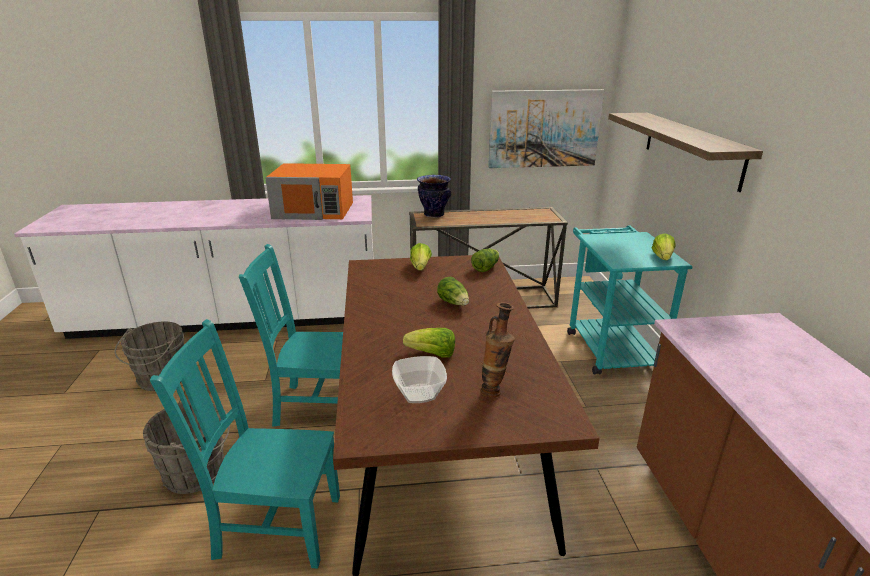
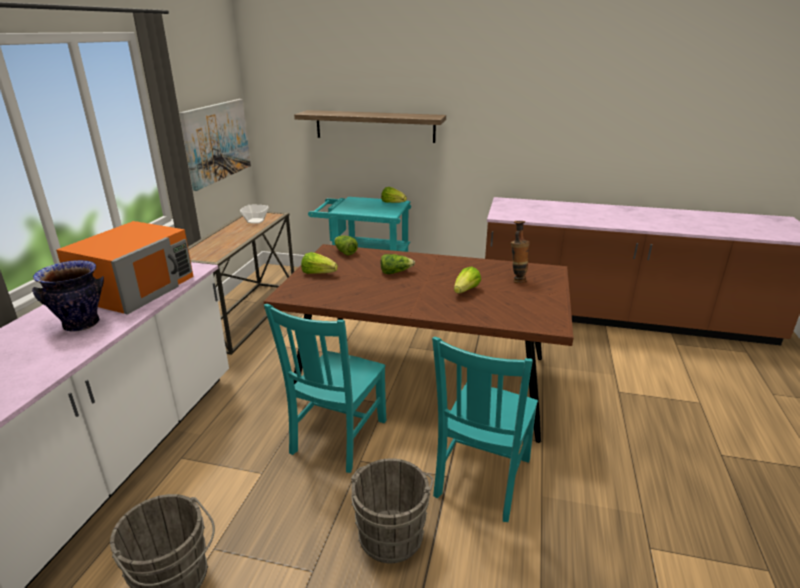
camera: 70 degrees left, 0 degrees up
(420, 394) = (512, 302): bowl -> bowl (256, 221)
(434, 215) = (196, 250): vase -> vase (81, 324)

